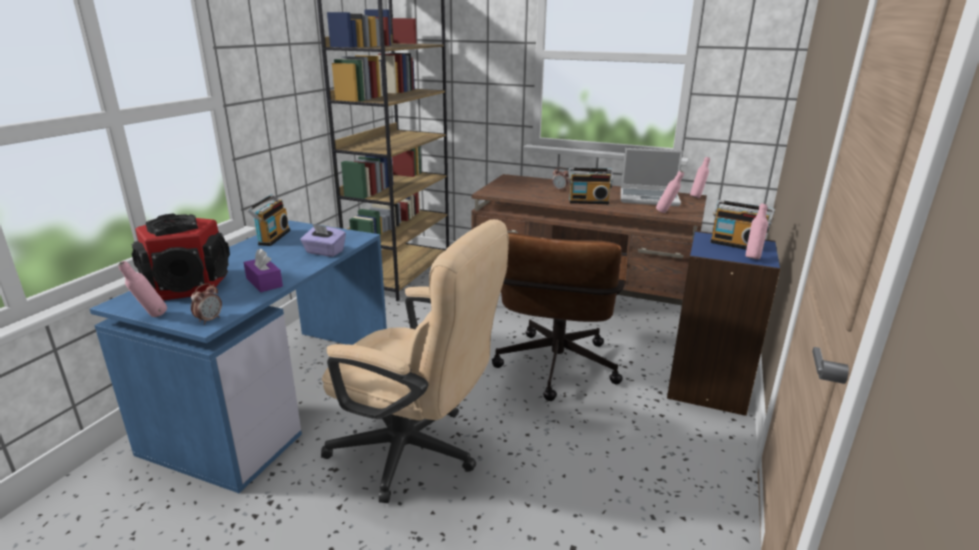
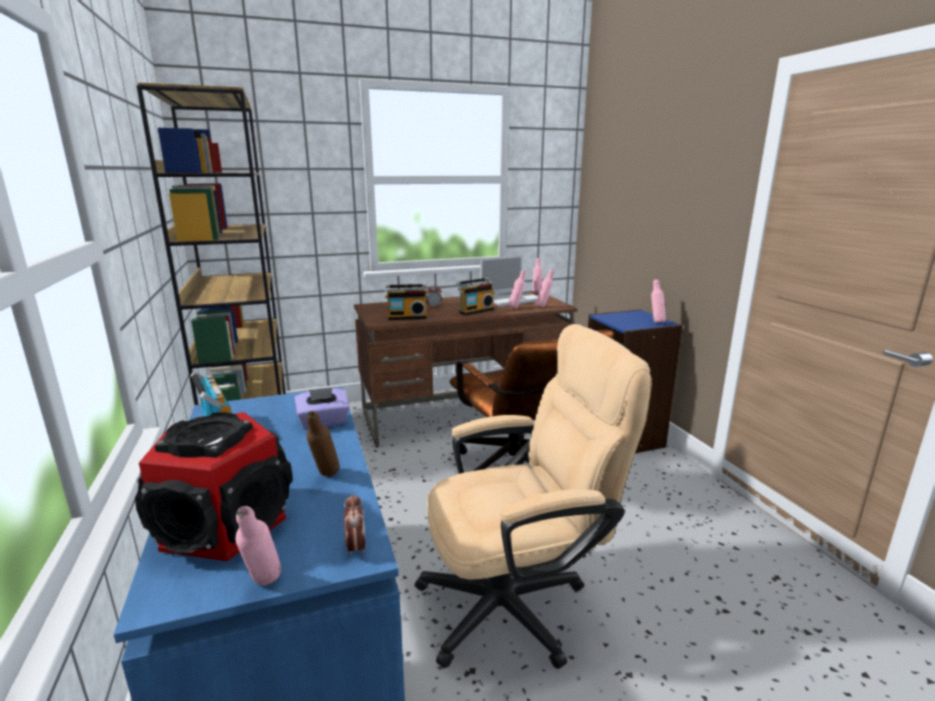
camera: 40 degrees left, 5 degrees down
(264, 282) = (325, 478): purple tissue box -> brown bottle
(635, 207) = (516, 308): none -> pink bottle
(737, 244) = (630, 317): radio -> radio (407, 317)

